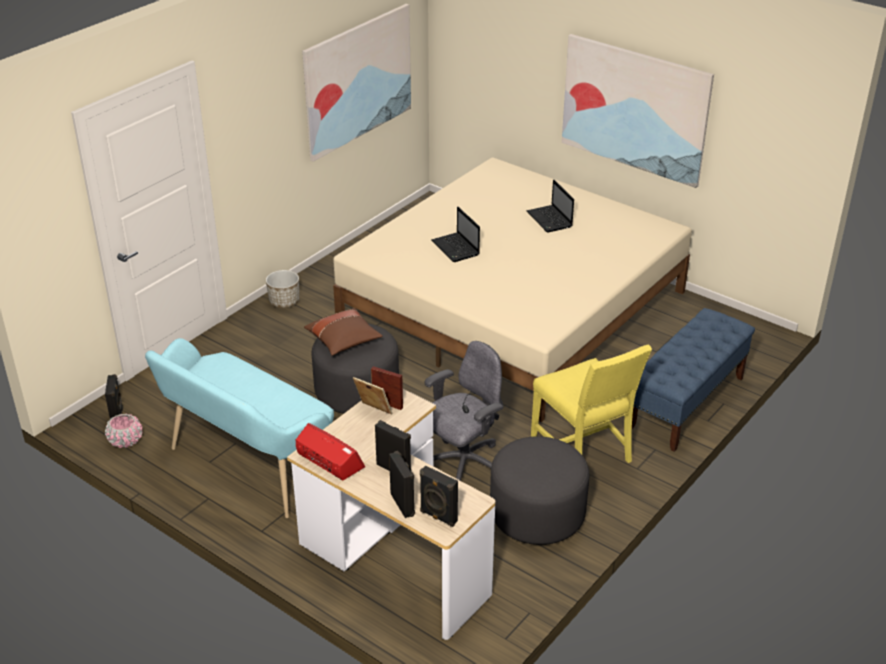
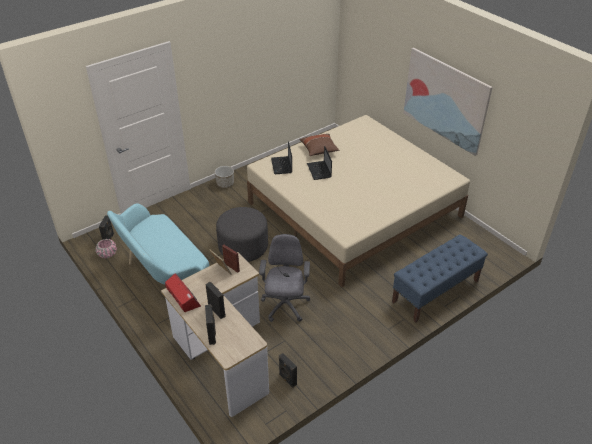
camera: 15 degrees right, 5 degrees up
(344, 341) = (235, 218): brown pillow -> brown pillow (319, 150)
(358, 80) = (286, 60): picture -> none
(438, 517) = (228, 348): black speaker -> black speaker (287, 379)
(463, 465) = (285, 306): grey office chair -> grey office chair turned 60 degrees counterclockwise
(537, 514) = (316, 347): grey ottoman -> none
(550, 220) = (383, 161): laptop -> laptop (282, 166)
(584, 449) = (361, 310): yellow chair -> none

